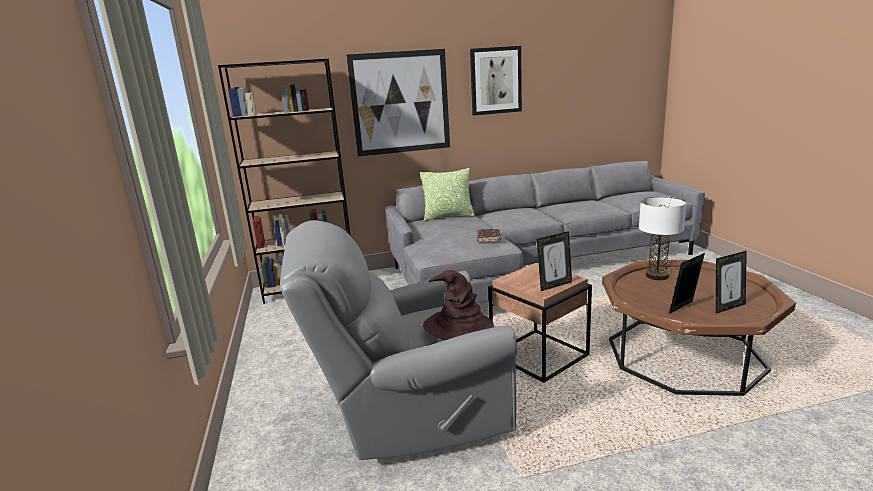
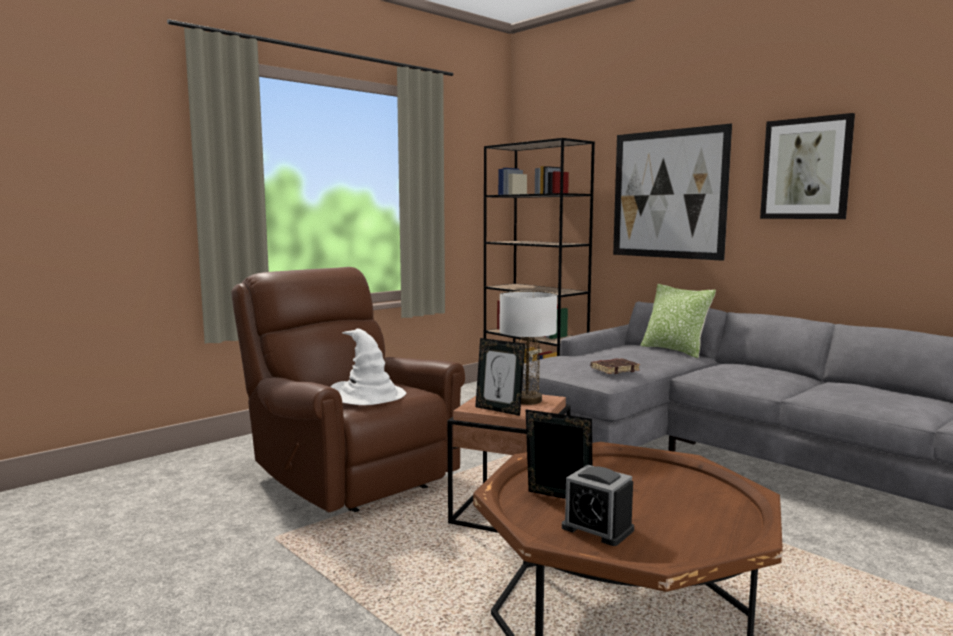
camera: 60 degrees right, 10 degrees down
(409, 413) = (348, 474): grey armchair -> brown armchair
(457, 328) = (367, 396): brown hat -> white hat
(656, 276) = (667, 477): table lamp -> table lamp (526, 400)
(727, 307) = (597, 529): picture frame -> alarm clock

